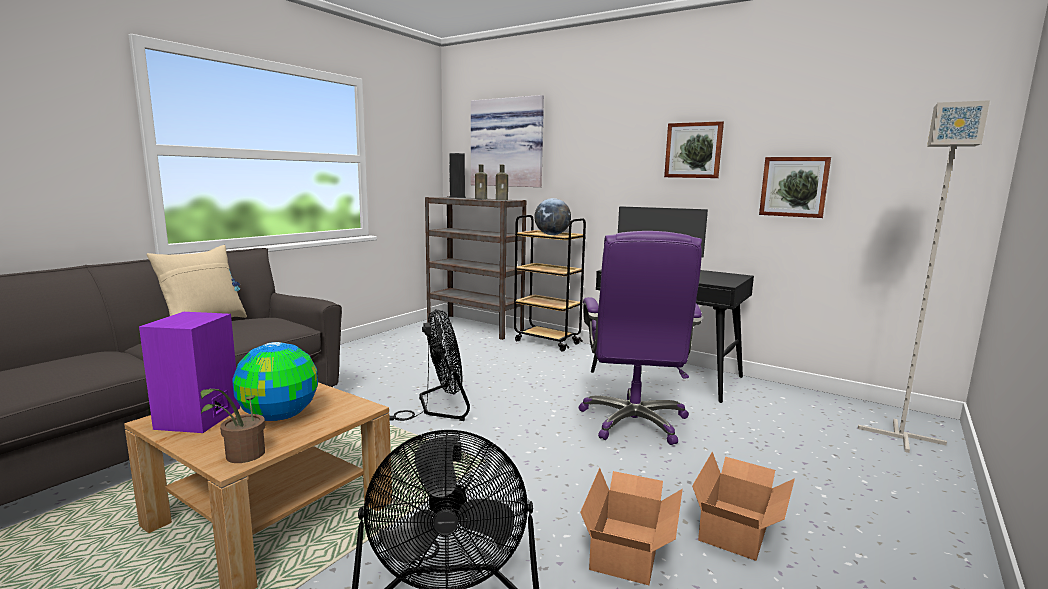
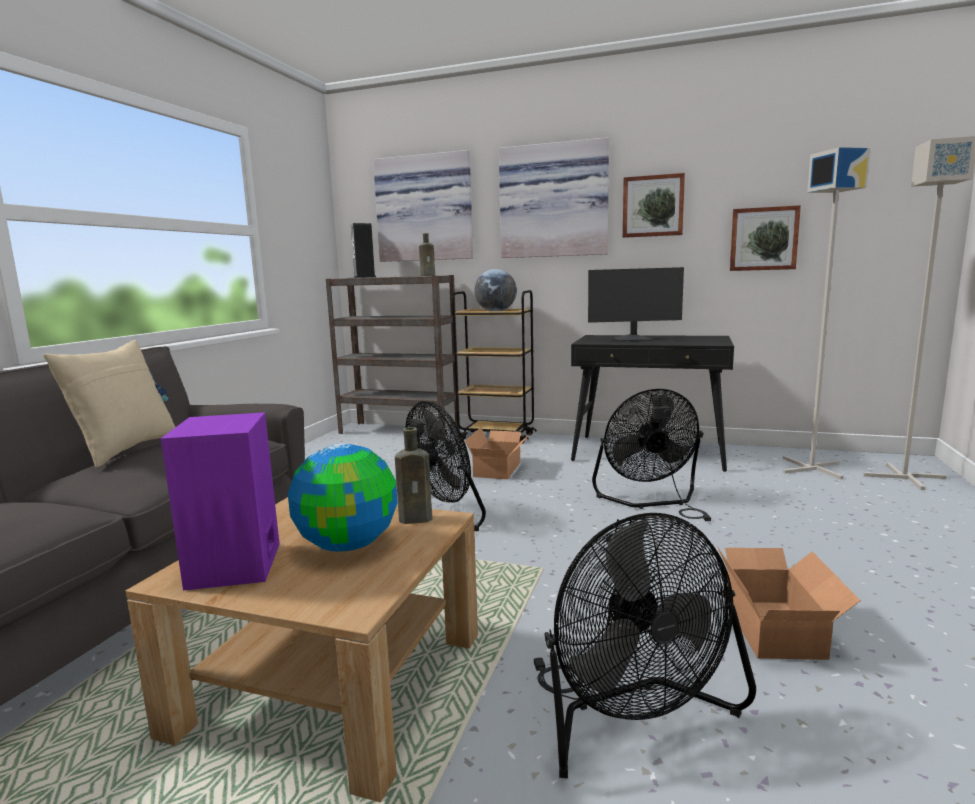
camera: 15 degrees left, 0 degrees up
(241, 457) = (358, 599): potted plant -> none
(482, 199) = (401, 276): brown bottle -> brown bottle (418, 519)
(609, 141) = (554, 201): none -> picture
(633, 419) = (658, 500): purple office chair -> black fan
(739, 528) = (854, 585): cardboard box -> cardboard box (500, 469)
(810, 412) = (811, 468): none -> grey floor lamp

